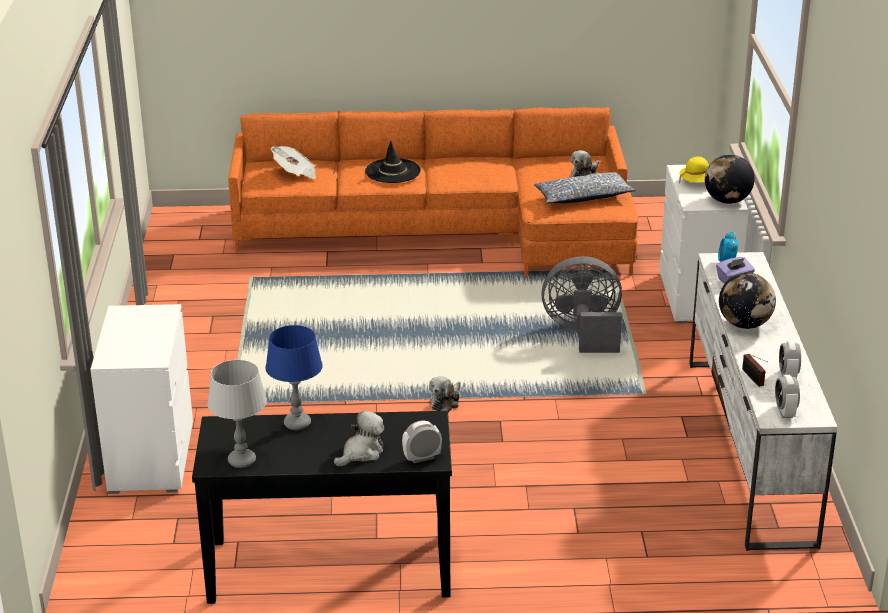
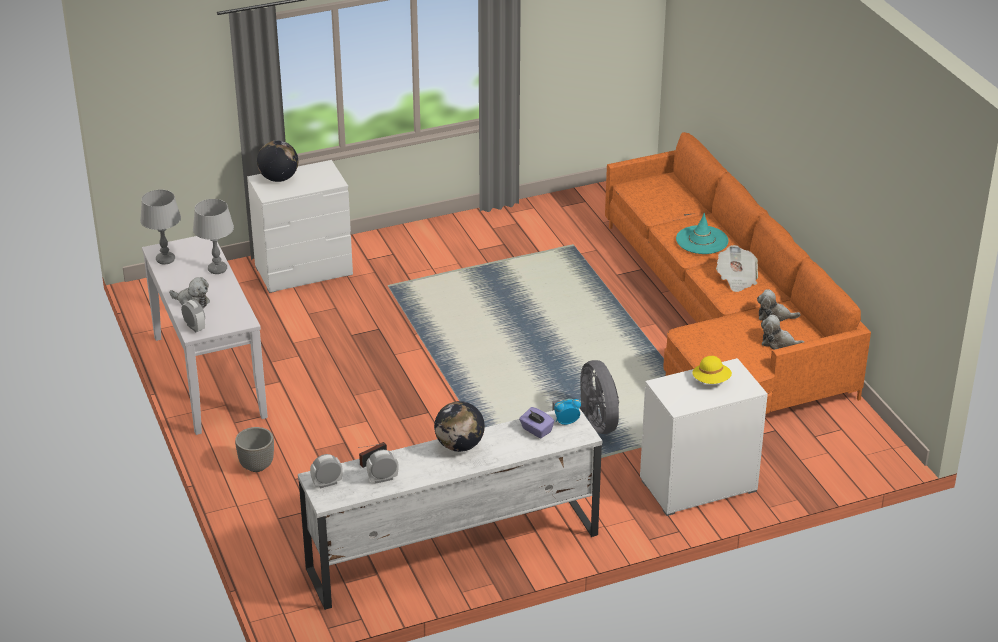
camera: 70 degrees right, 5 degrees up
(295, 173) = (662, 196): newspaper -> newspaper (736, 279)
(297, 423) = (217, 269): blue table lamp -> grey table lamp
(330, 569) = (208, 377): black console table -> white console table
(392, 171) = (702, 240): black hat -> turquoise hat
(446, 402) = (441, 380): plush toy -> plush toy (774, 316)
(538, 557) = (256, 466): none -> planter
(583, 197) = (730, 349): pillow -> none
(727, 201) = (682, 403): globe -> globe (279, 178)

